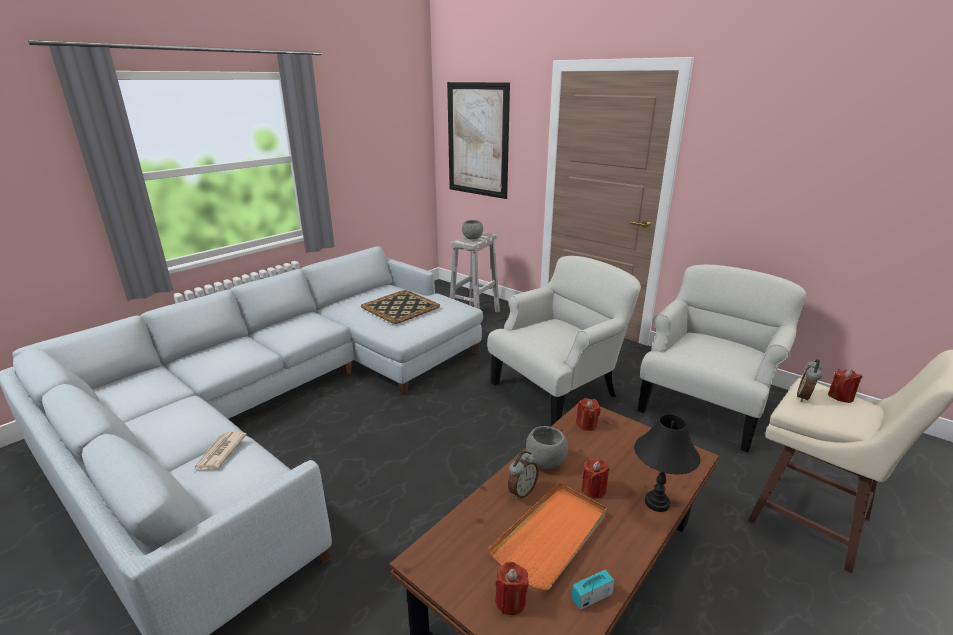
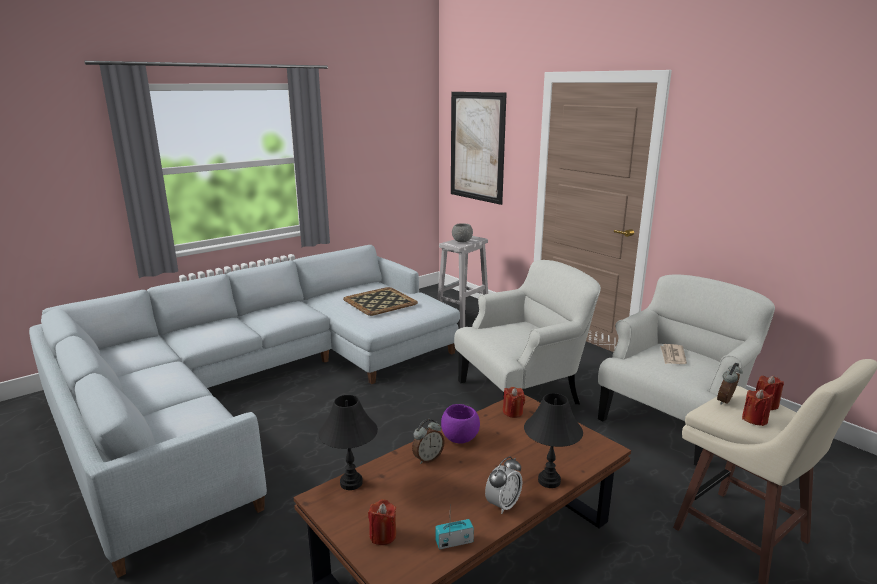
camera: 10 degrees right, 5 degrees down
(220, 453) = (185, 405): newspaper -> newspaper (672, 356)
(450, 534) = (351, 482): none -> black table lamp
(545, 462) = (459, 438): grey bowl -> purple bowl
(552, 536) = (440, 494): orange tray -> none
(594, 489) = (494, 464): red candle -> red candle (754, 419)
(623, 540) = (503, 505): none -> alarm clock

